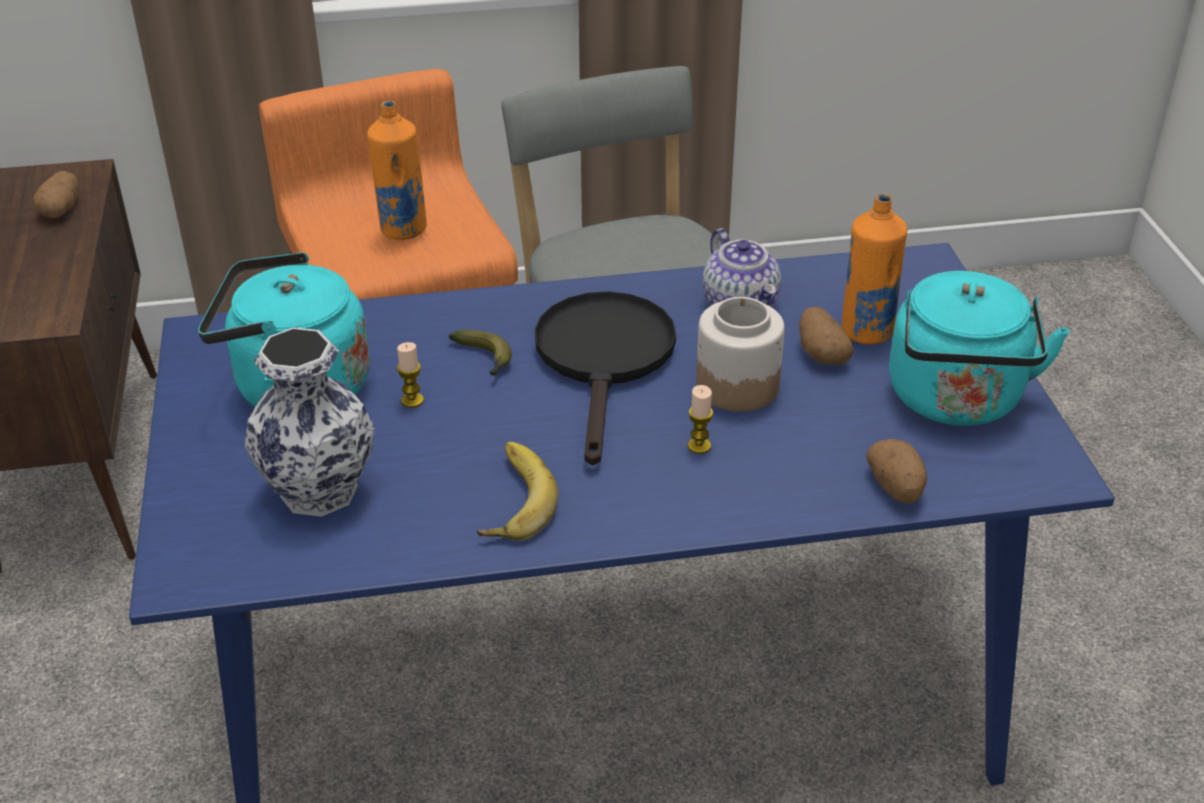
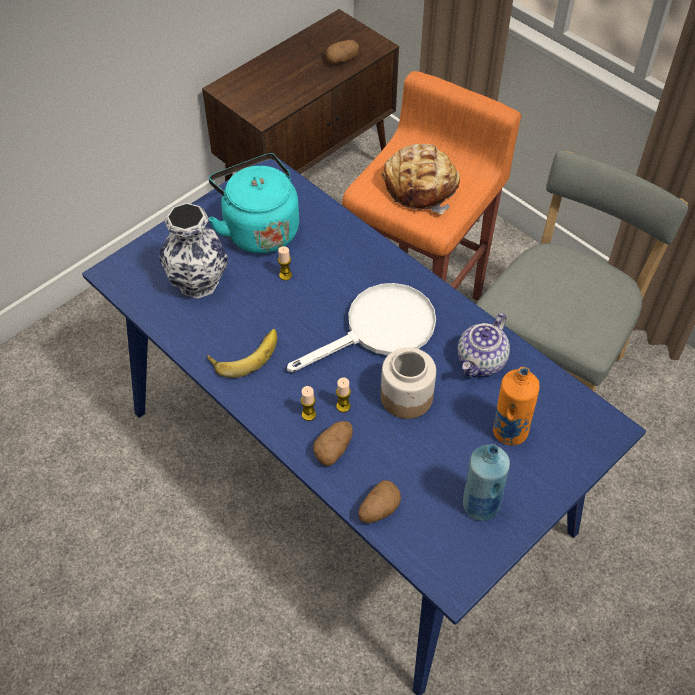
camera: 55 degrees right, 15 degrees up
(402, 230) = (421, 186): orange bottle -> bread
(485, 360) = (339, 283): banana -> none
(605, 361) = (380, 330): black frying pan -> white frying pan
(682, 483) = (308, 414): none -> candle
(821, 353) = (469, 420): potato -> potato (334, 449)
(957, 402) = (480, 505): turquoise kettle -> blue bottle

